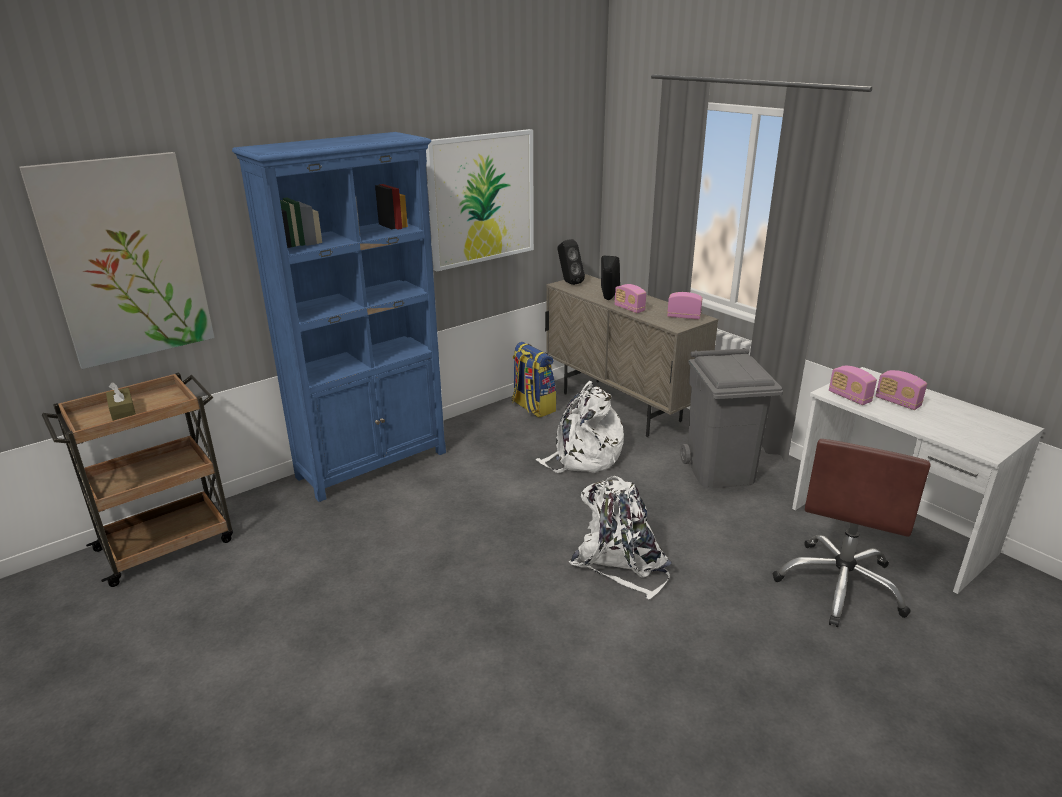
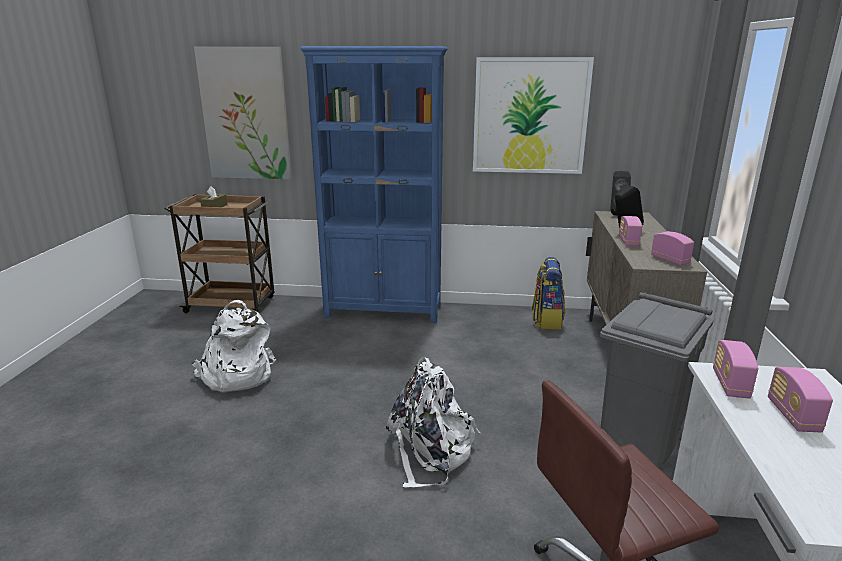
camera: 45 degrees right, 5 degrees down
(583, 457) = (528, 368): white backpack -> white backpack (236, 375)

